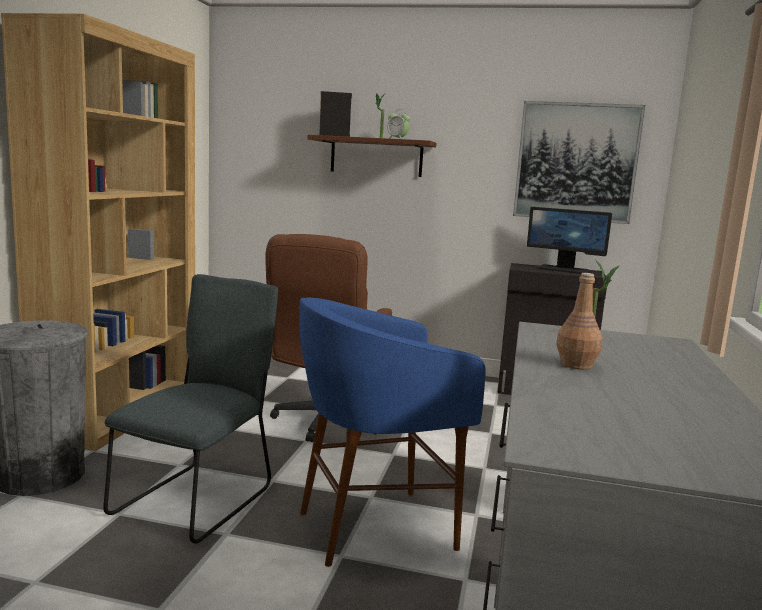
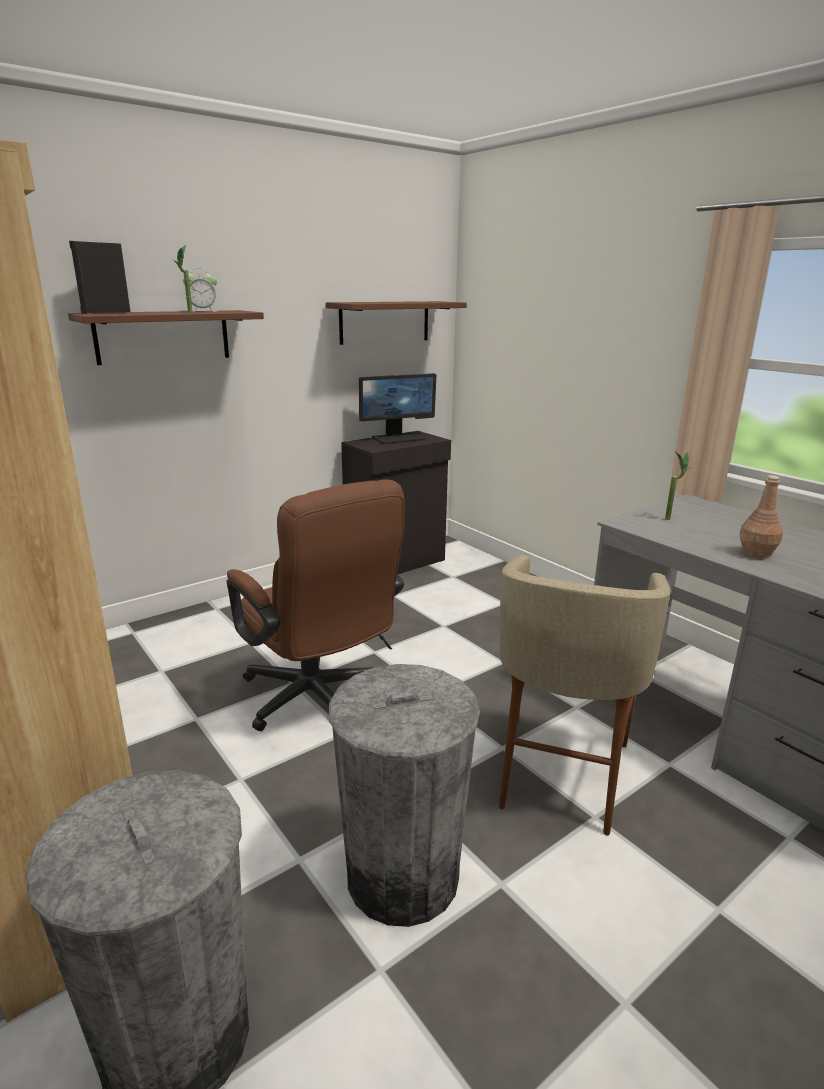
camera: 50 degrees left, 10 degrees up
(198, 498) = (403, 875): grey chair -> grey trash can
(374, 528) = (561, 773): blue stool -> beige stool
(576, 162) = (385, 322): picture -> brown shelf

